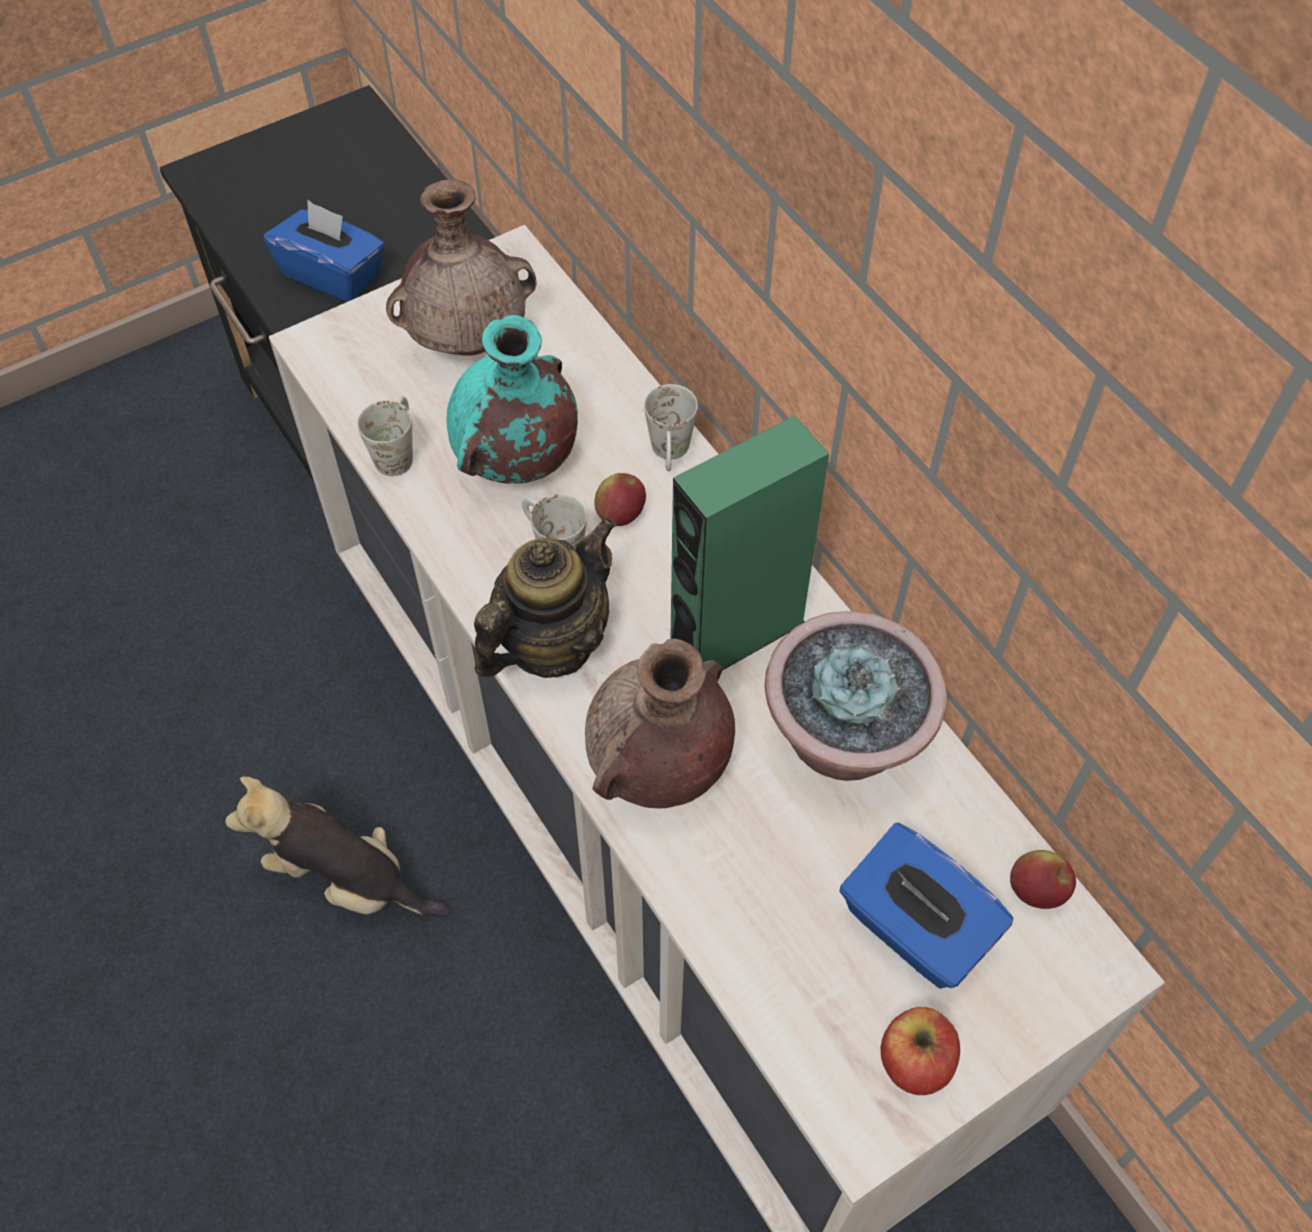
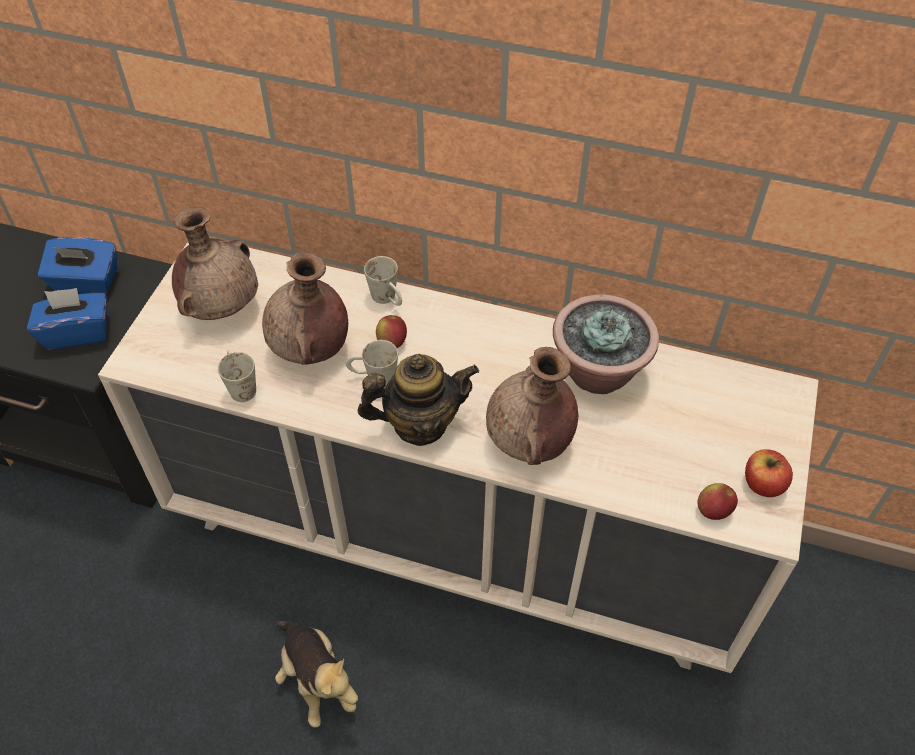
camera: 40 degrees left, 5 degrees down
(347, 879) = (316, 680): plush toy -> plush toy turned 105 degrees counterclockwise
(516, 460) = (311, 350): turquoise vase -> brown vase
(550, 643) = (420, 424): teapot -> teapot turned 75 degrees clockwise
(736, 634) = (504, 360): green speaker -> none
(914, 928) = (707, 430): blue tissue box -> blue tissue box (85, 281)
(1036, 891) = (737, 379): apple -> apple (713, 510)

